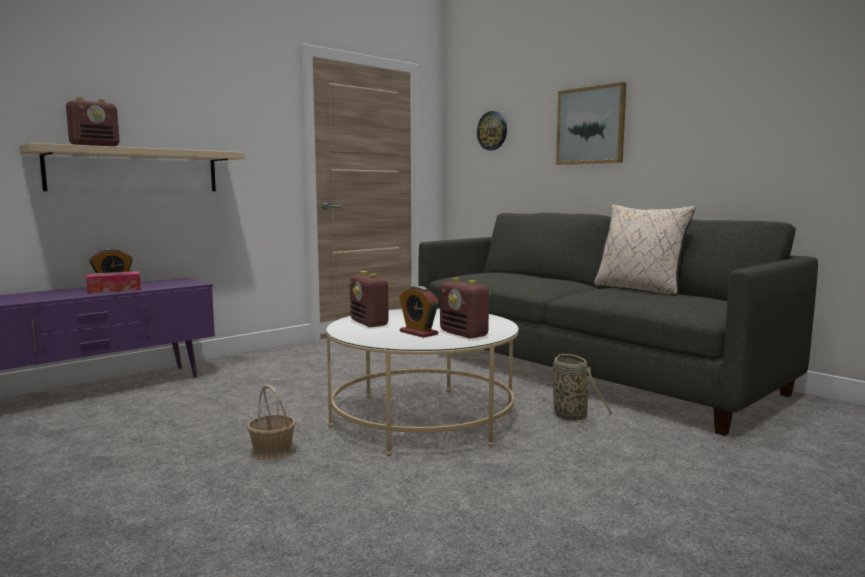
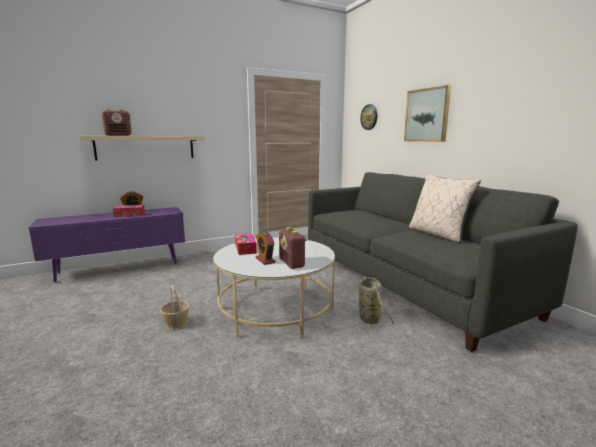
camera: 15 degrees right, 5 degrees up
(369, 323) = (245, 249): radio -> tissue box

